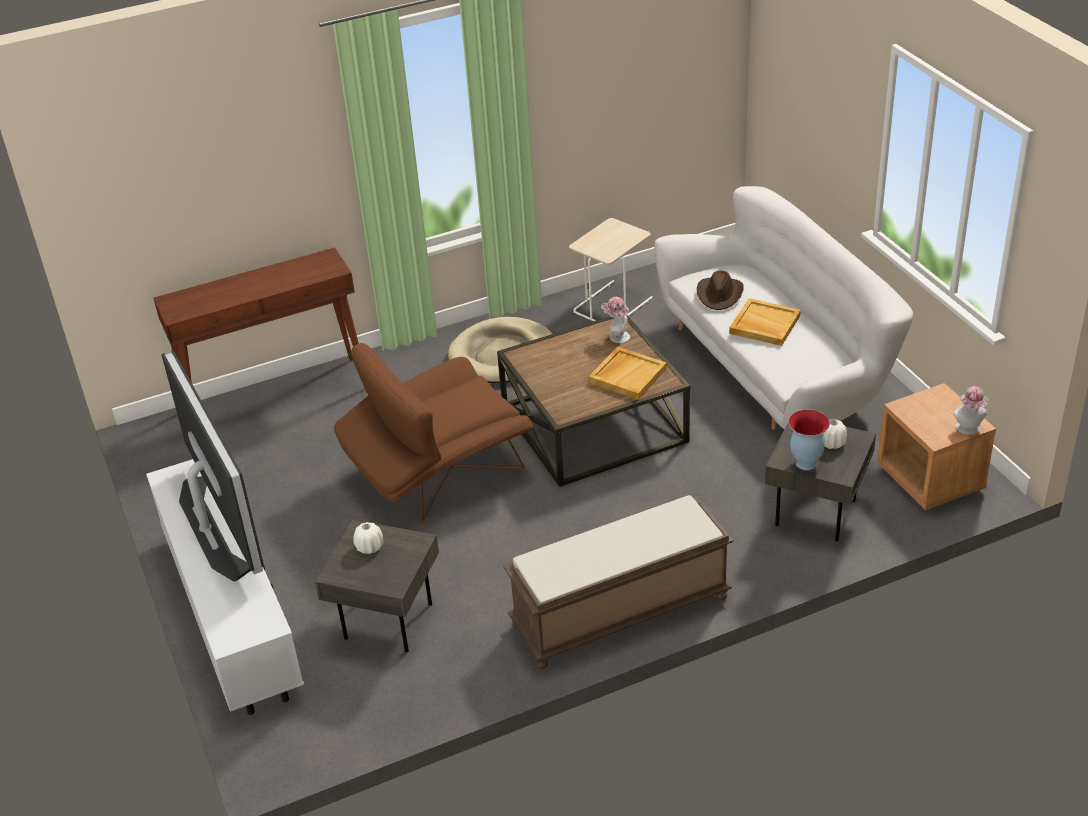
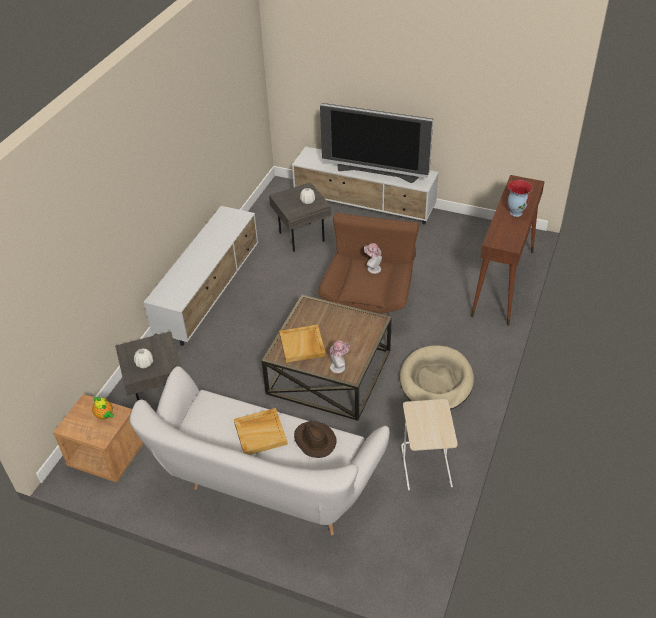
camera: 135 degrees right, 5 degrees up
(620, 613) = (210, 293): brown bench -> white tv stand
(805, 463) = (150, 343): vase -> vase (516, 212)
(922, 413) = (105, 416): none -> teapot
(968, 429) = (69, 421): hat -> hat (372, 268)

